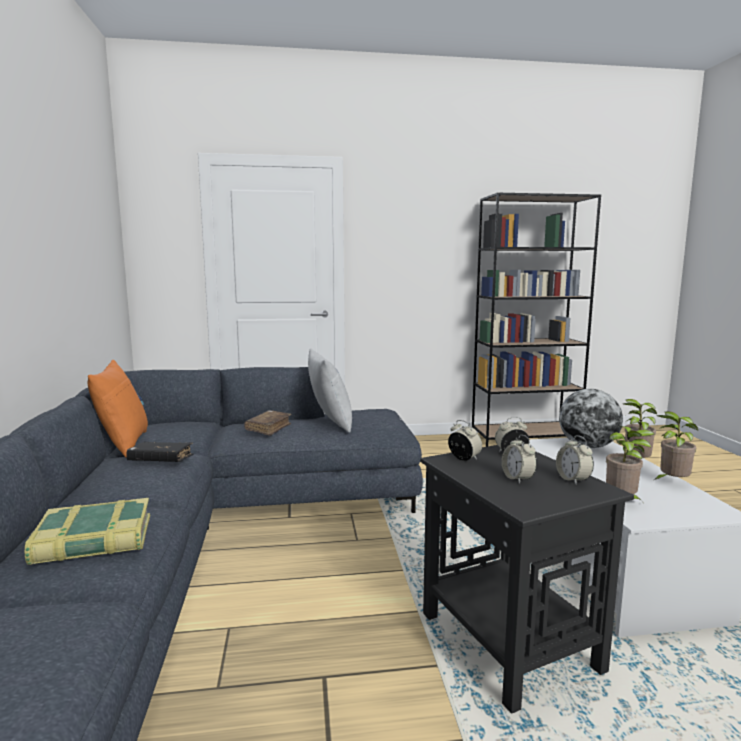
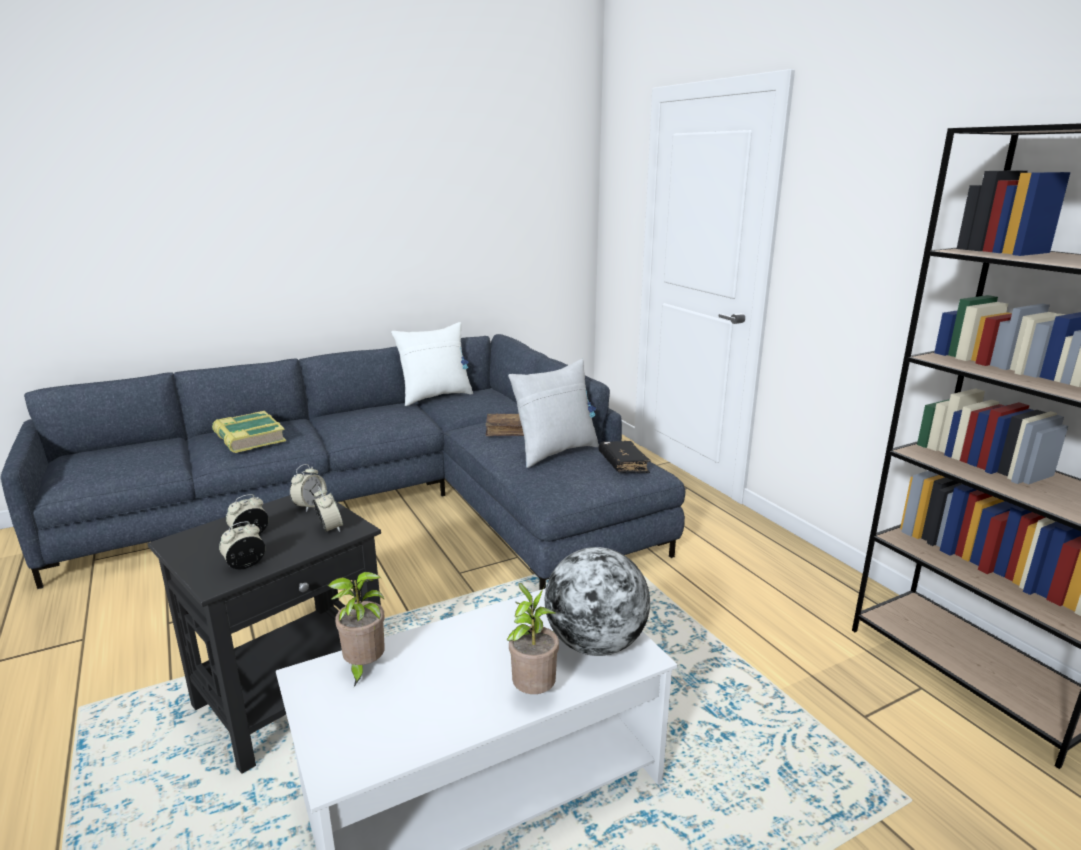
camera: 70 degrees right, 10 degrees up
(123, 445) = (435, 397): orange pillow -> white pillow
(161, 460) = (396, 416): black book -> black book (623, 464)
(671, 482) = (453, 726): potted plant -> none

